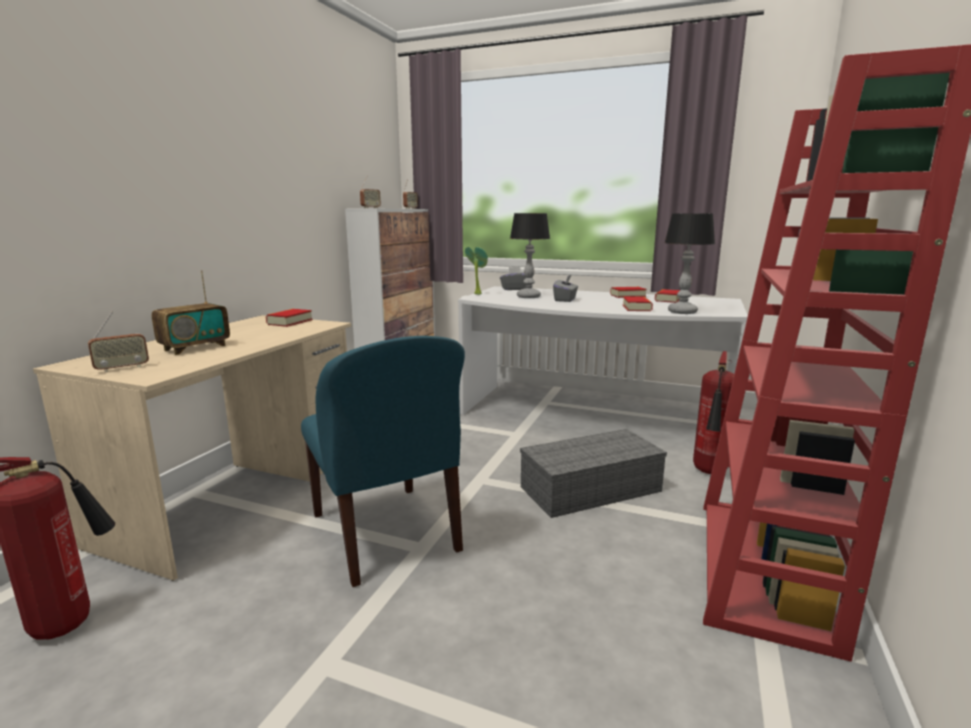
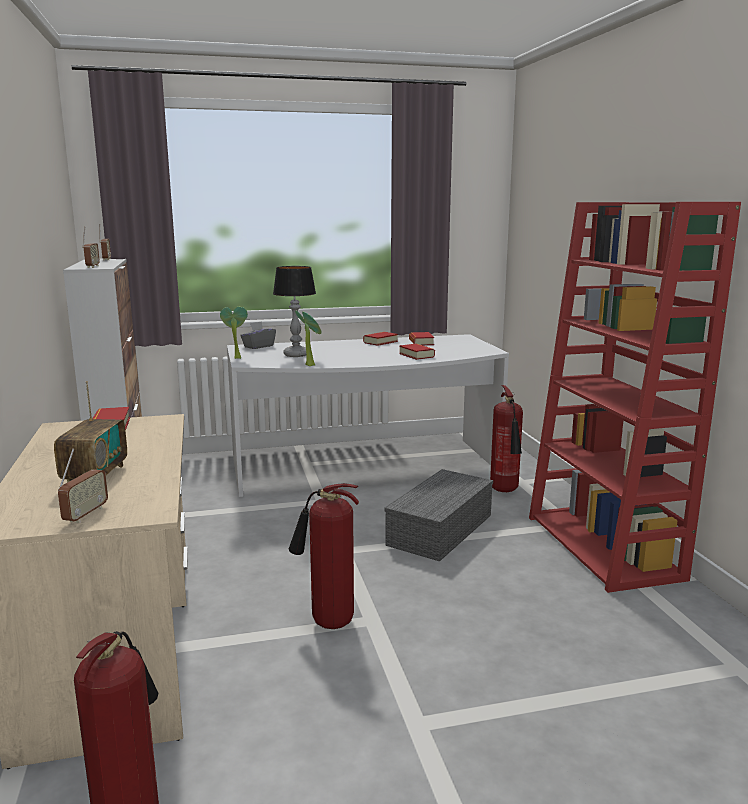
camera: 35 degrees left, 0 degrees up
(386, 534) = (327, 622): blue chair -> fire extinguisher
(520, 304) = (310, 365): none -> potted plant
(565, 300) = (338, 354): grey tissue box -> none
(682, 312) = (457, 354): table lamp -> none

